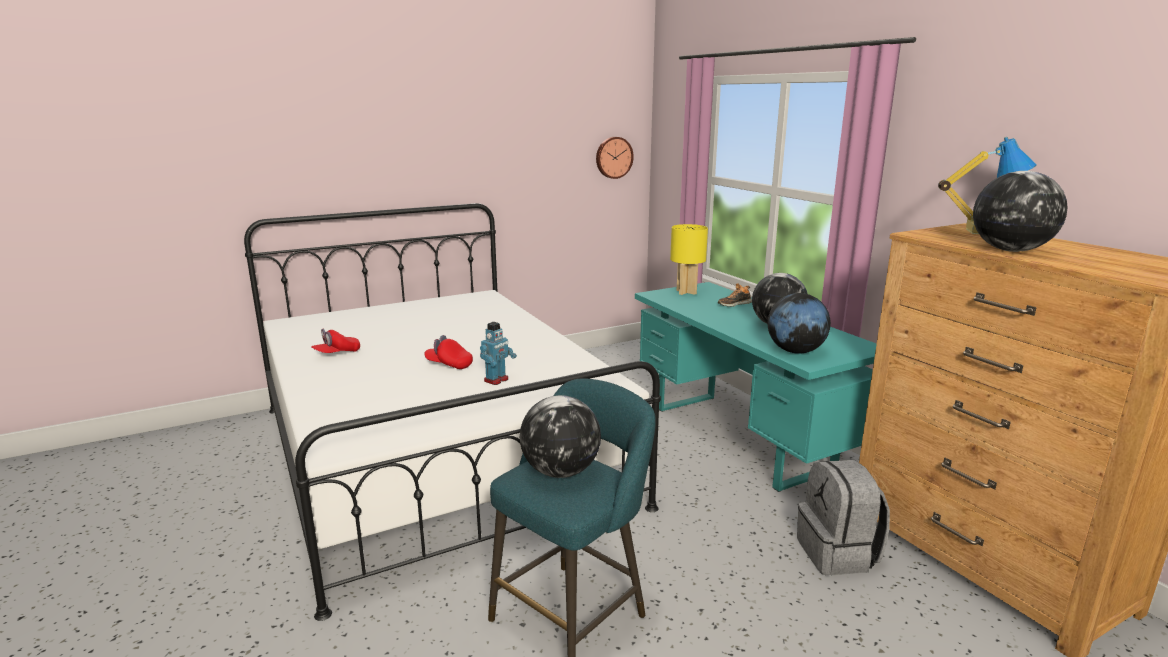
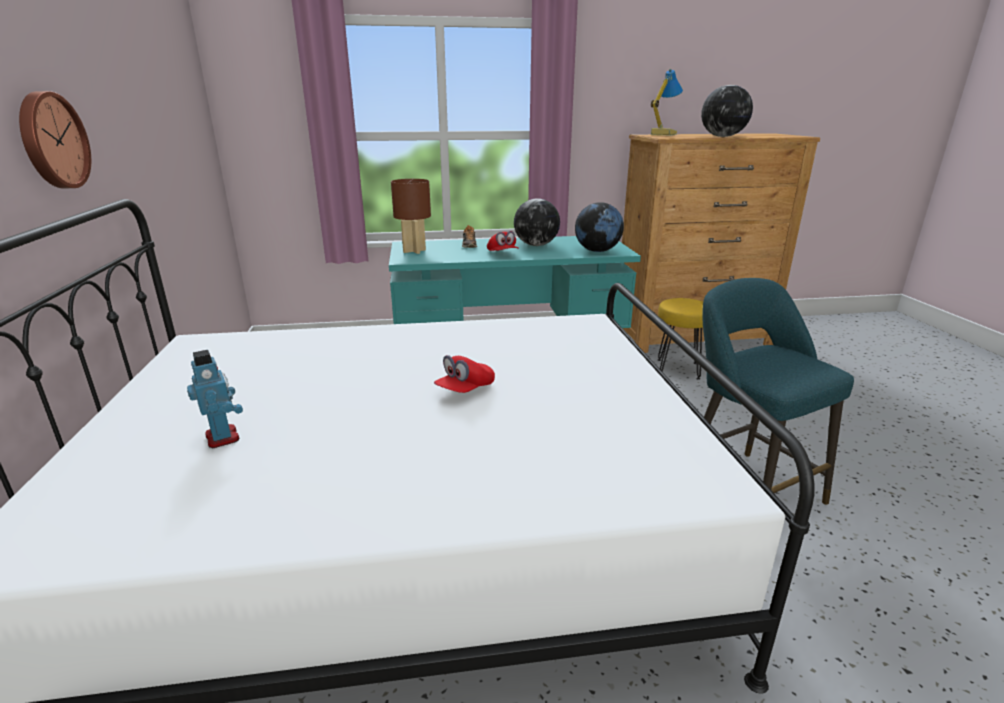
camera: 70 degrees left, 5 degrees up
(337, 354) = (323, 480): red cap -> red cap (502, 254)
(496, 380) = (538, 368): toy robot -> toy robot (223, 437)
(560, 472) = (773, 363): globe -> none
(613, 157) = (194, 120): wall clock -> wall clock (51, 141)
(686, 292) = (414, 251): yellow table lamp -> brown table lamp
(838, 554) = (678, 369): grey backpack -> yellow stool

